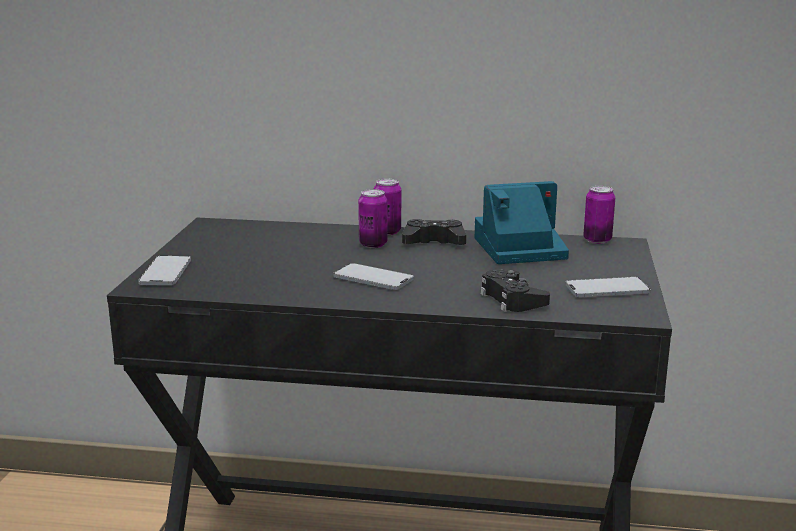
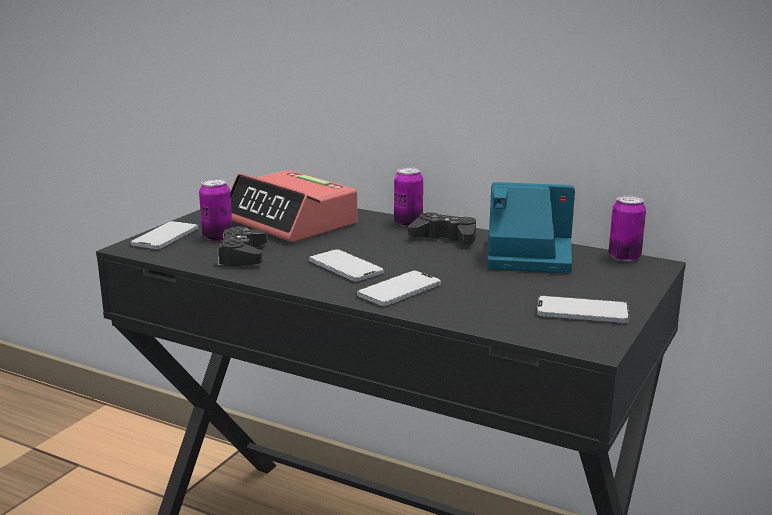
camera: 20 degrees right, 0 degrees up
(276, 243) = (290, 222): none -> alarm clock
(373, 244) = (381, 234): can -> can (217, 237)
(442, 292) = (399, 290): none -> phone
(512, 299) = (465, 307): black game controller -> black game controller (242, 256)

